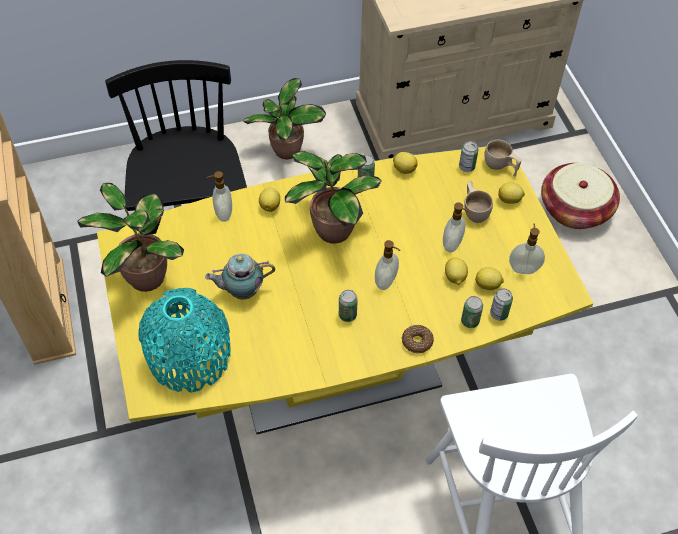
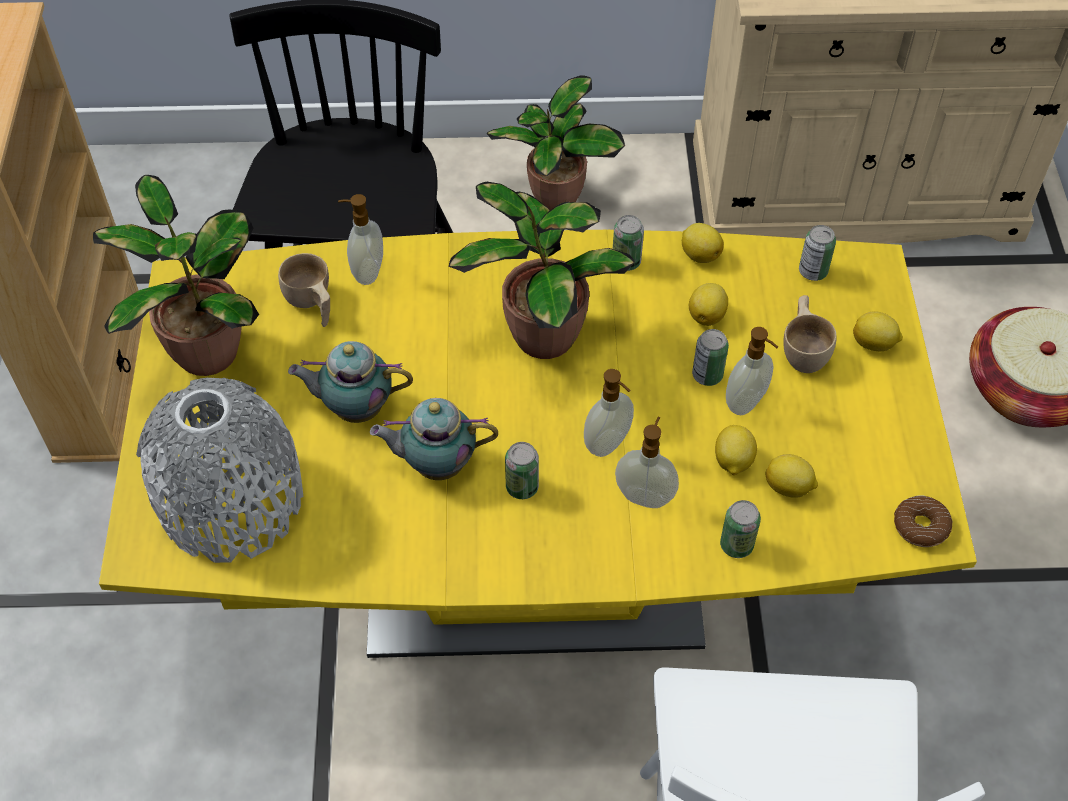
camera: 15 degrees right, 0 degrees up
(189, 357) = (232, 501): turquoise vase -> grey vase
(270, 205) = (450, 273): lemon -> lemon (707, 315)
(296, 312) = (436, 464): none -> teapot
(417, 342) = (630, 561): donut -> donut (920, 526)
(499, 314) = (793, 543): can -> can (707, 375)
(500, 167) = (874, 283): beige cup -> beige cup (311, 304)
(523, 268) = (863, 471): soap dispenser -> soap dispenser (645, 495)

